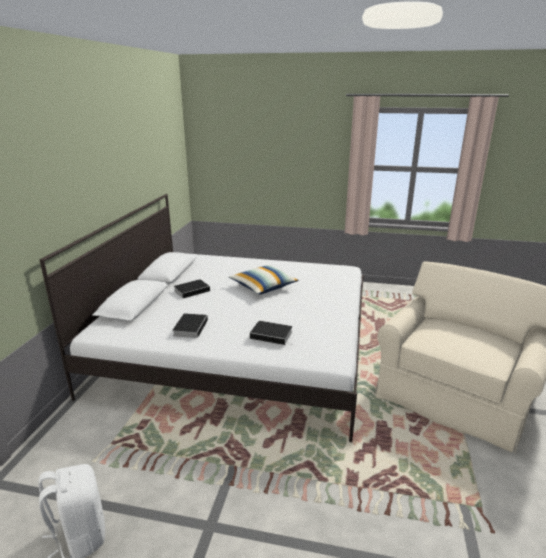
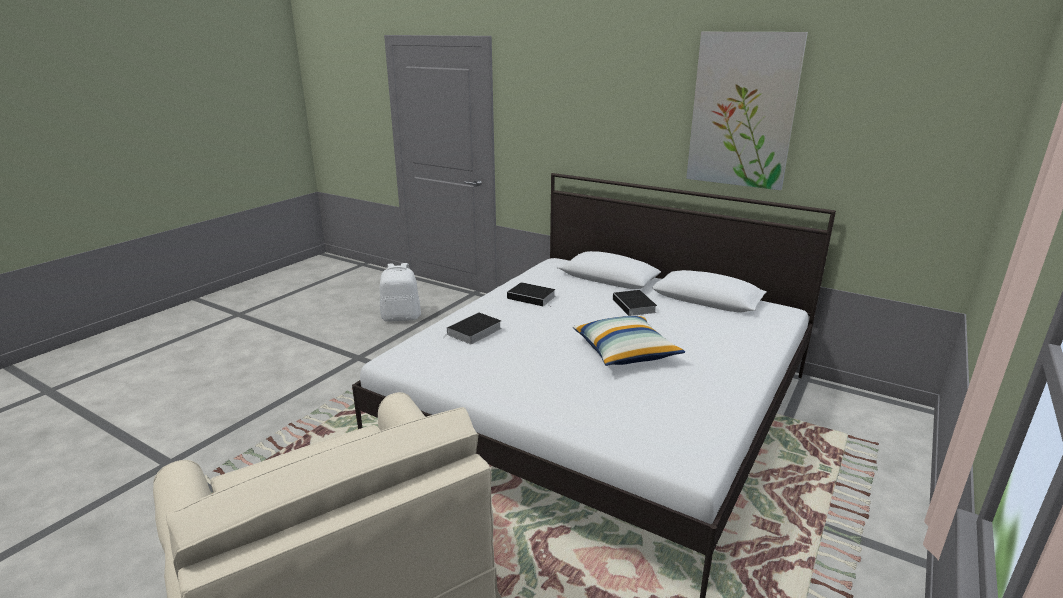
camera: 110 degrees right, 0 degrees up
(124, 149) = (742, 111): none -> picture

